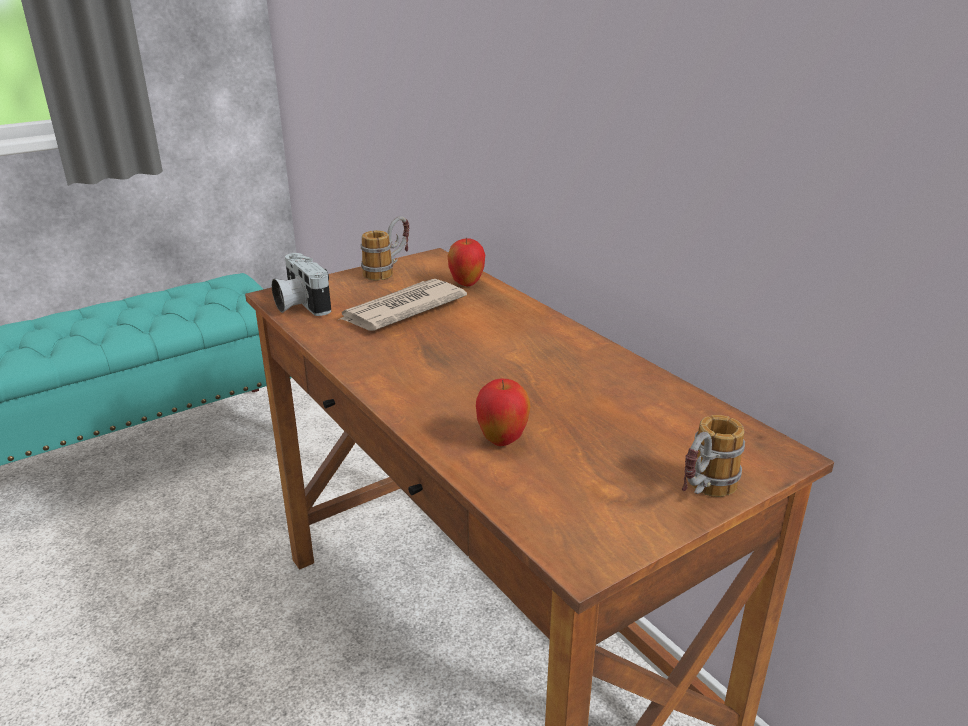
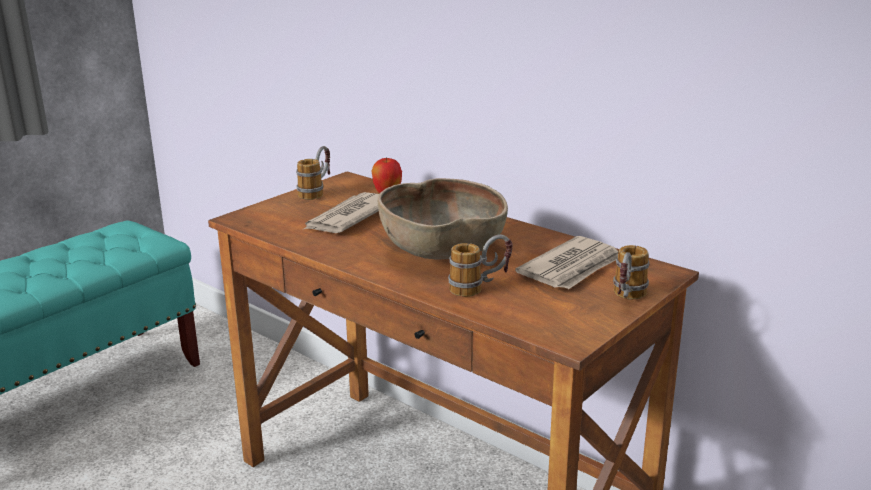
camera: 15 degrees left, 5 degrees down
(299, 304) = (262, 222): camera -> none
(484, 375) = (442, 252): none -> brown bowl
(502, 440) = (480, 288): apple -> mug
(646, 427) = (572, 268): none -> newspaper

